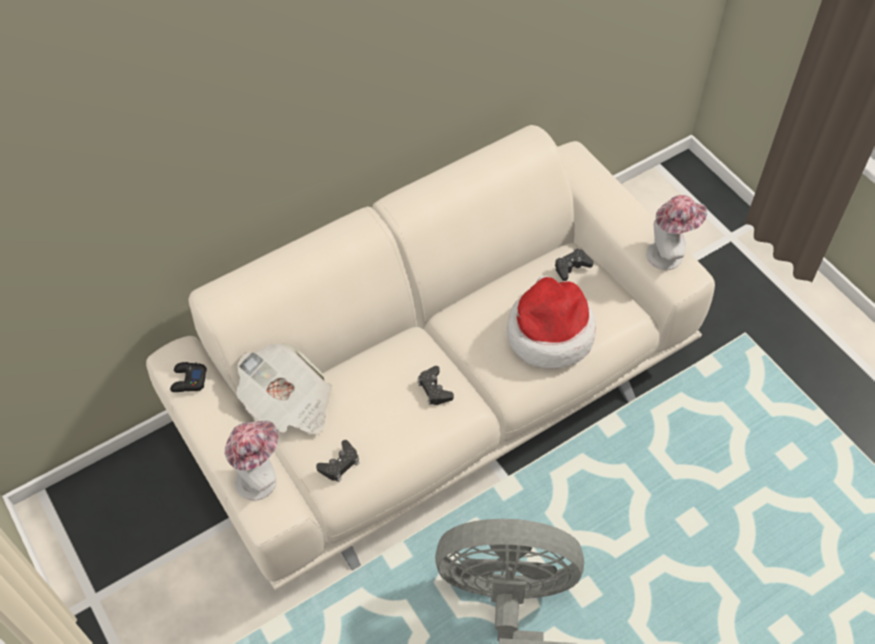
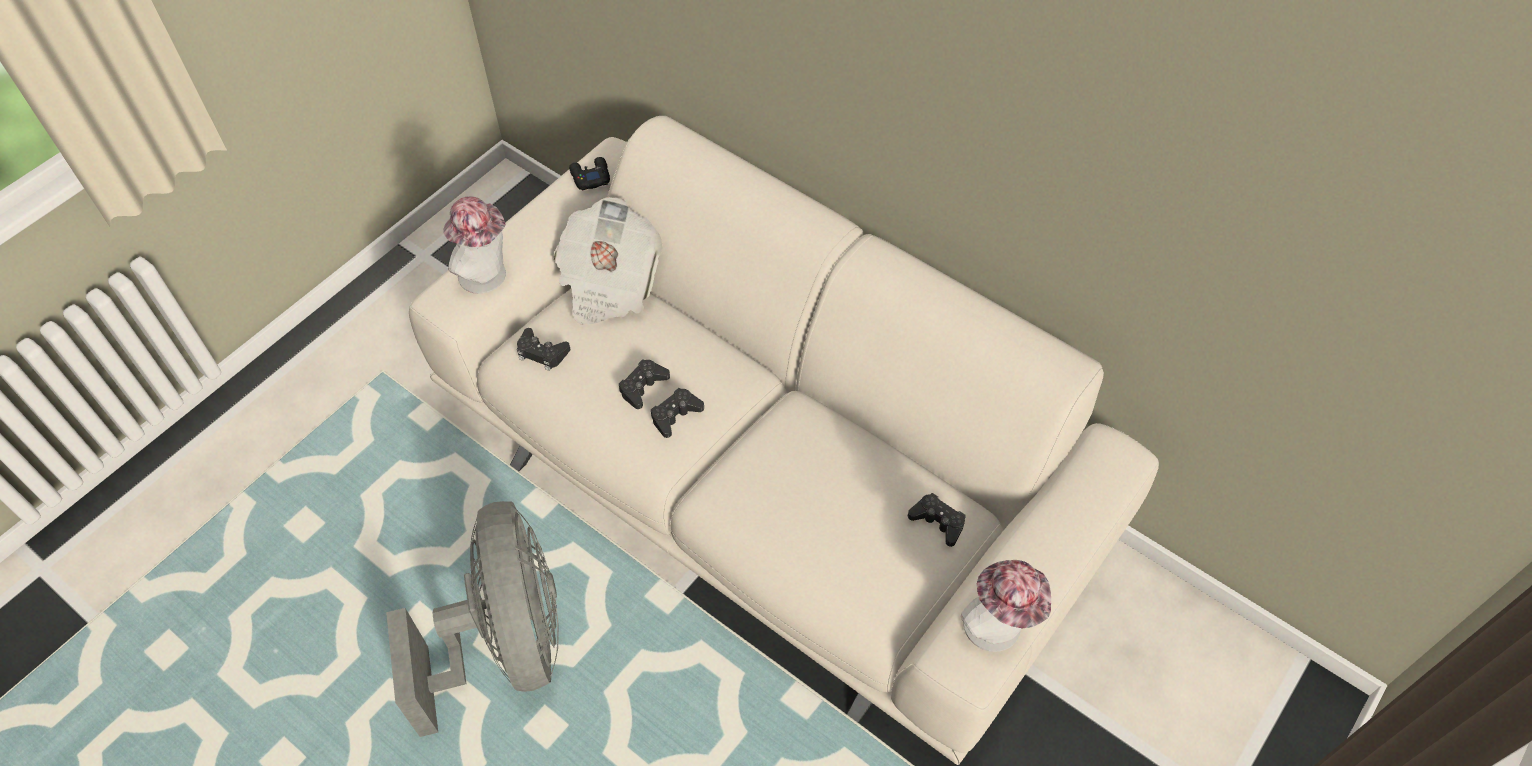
camera: 70 degrees right, 0 degrees up
(401, 403) = (643, 386): none -> black game controller
(549, 332) = (809, 519): hat -> none

